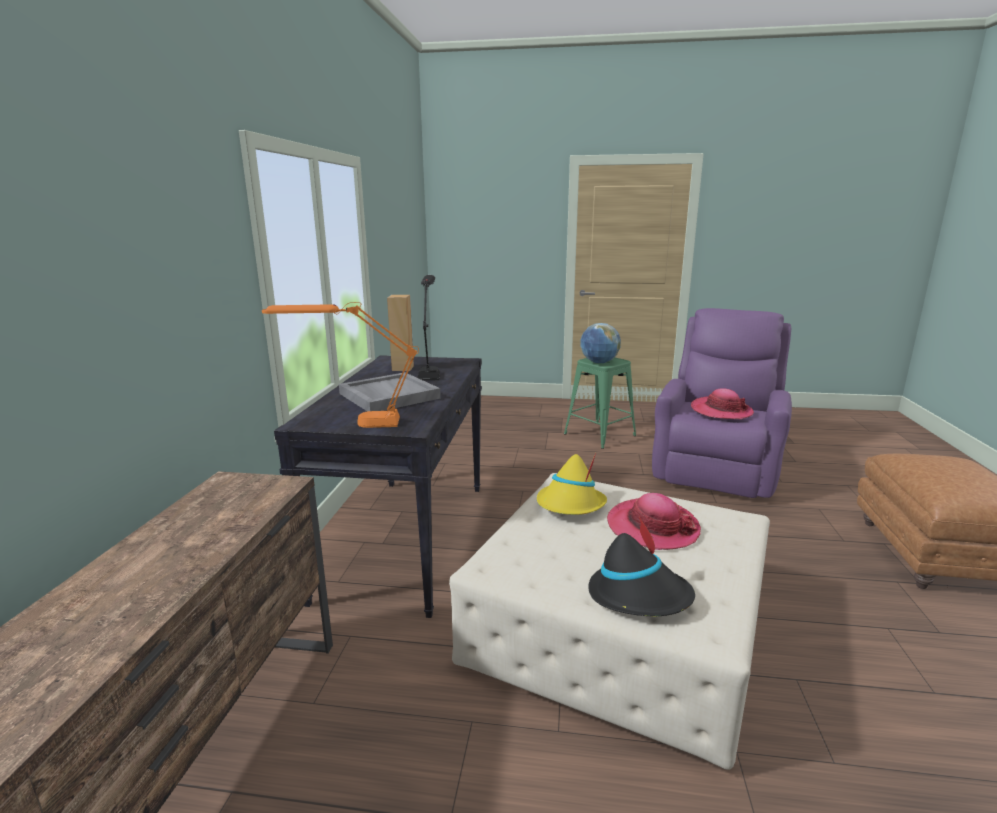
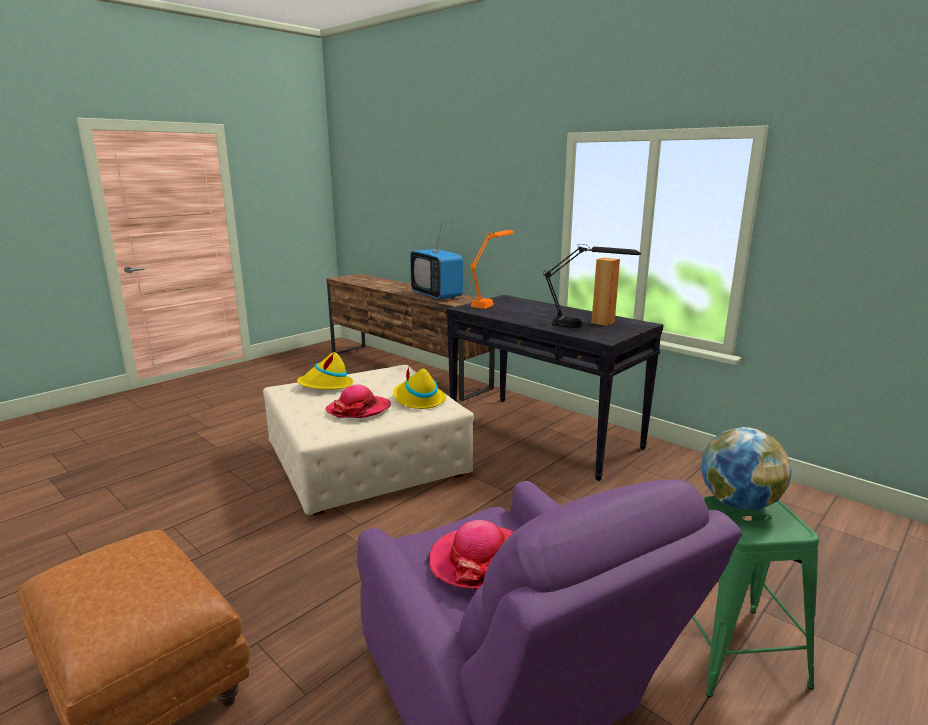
camera: 125 degrees right, 0 degrees up
(187, 541) = (436, 295): none -> television
(388, 396) = (530, 312): grey tray -> none
(639, 595) = (326, 385): black hat -> yellow hat

